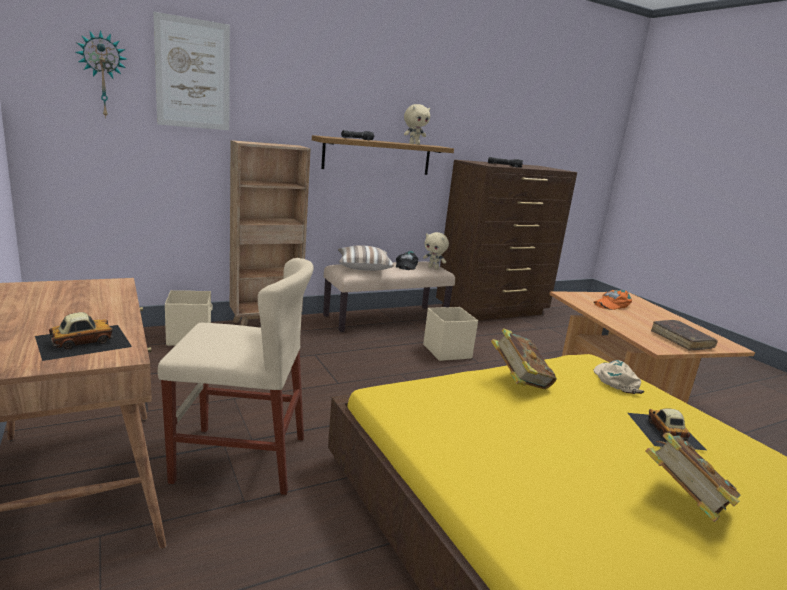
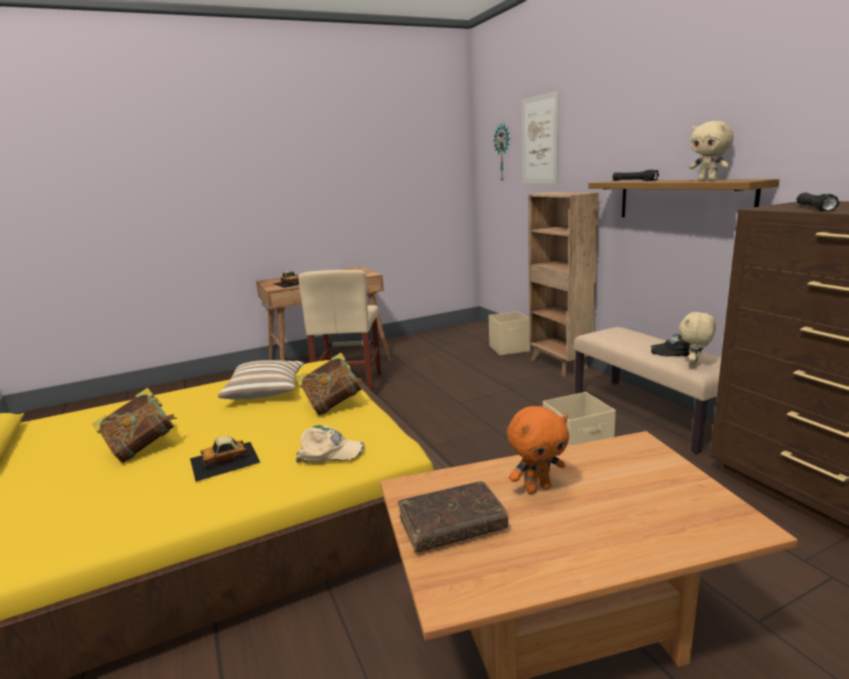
camera: 95 degrees right, 0 degrees up
(363, 267) = (622, 335): pillow -> pillow (266, 392)
(611, 304) = (628, 485): orange cap -> none
(630, 320) = (537, 488): none -> orange plush toy
(664, 430) = (225, 460): toy car -> toy car turned 150 degrees clockwise

